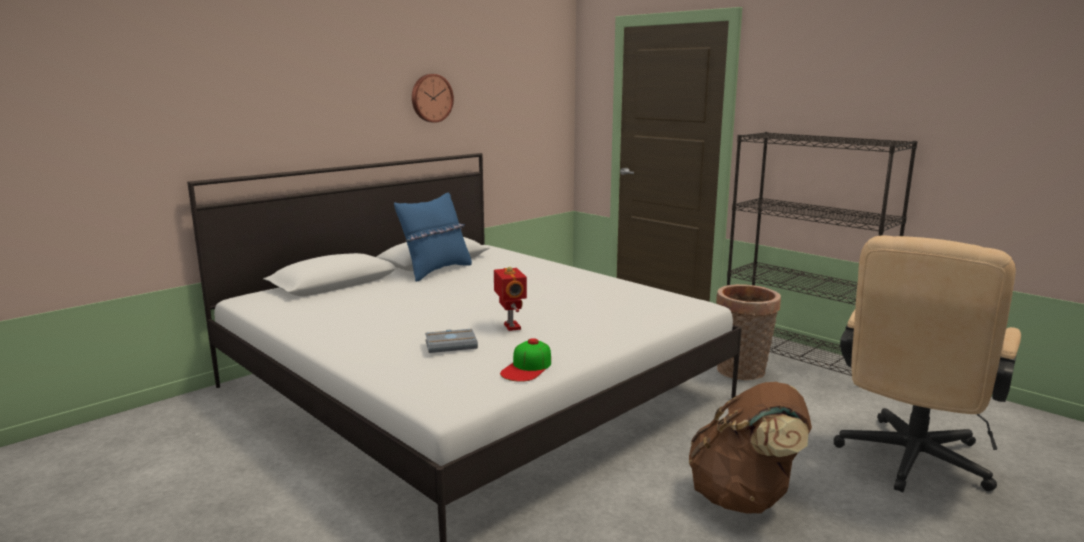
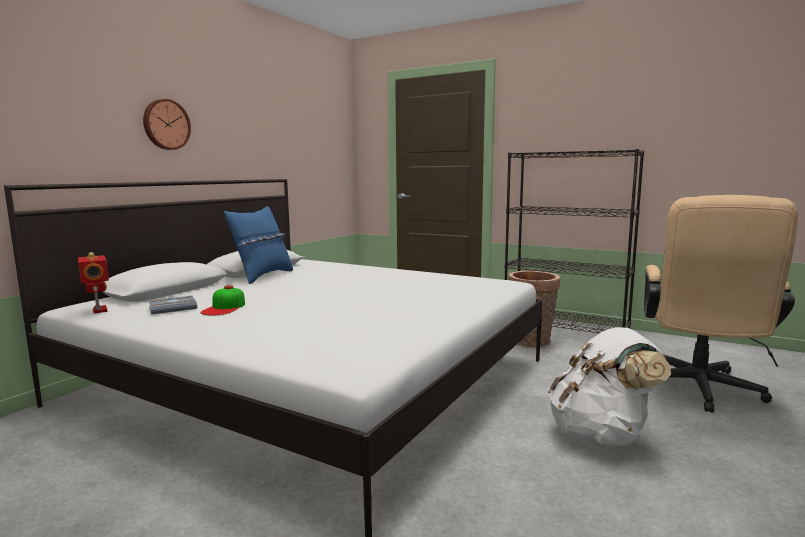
camera: 15 degrees left, 5 degrees down
(431, 98) = (243, 127): wall clock -> wall clock (165, 124)
(452, 344) = (322, 323): grey book -> grey book (174, 308)
(510, 327) = (366, 307): toy robot -> toy robot (98, 310)
(527, 368) = (408, 334): cap -> cap (224, 308)
(744, 498) = (601, 435): brown backpack -> white backpack

